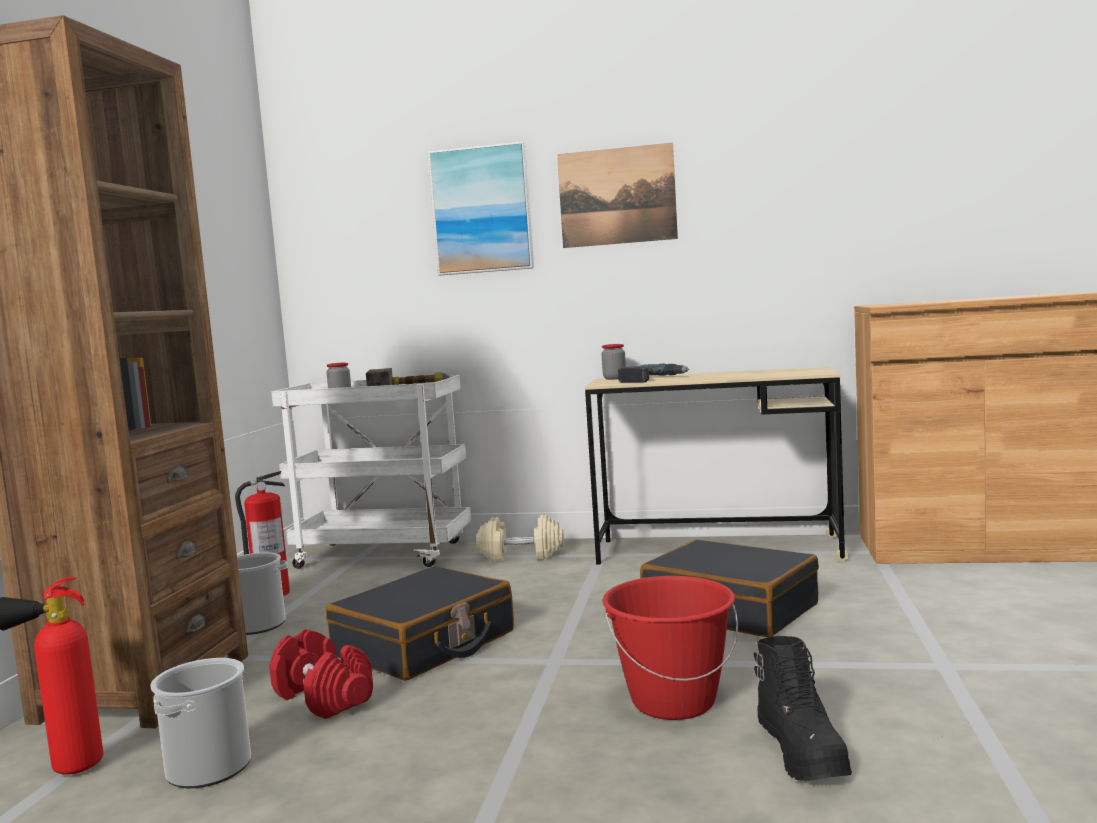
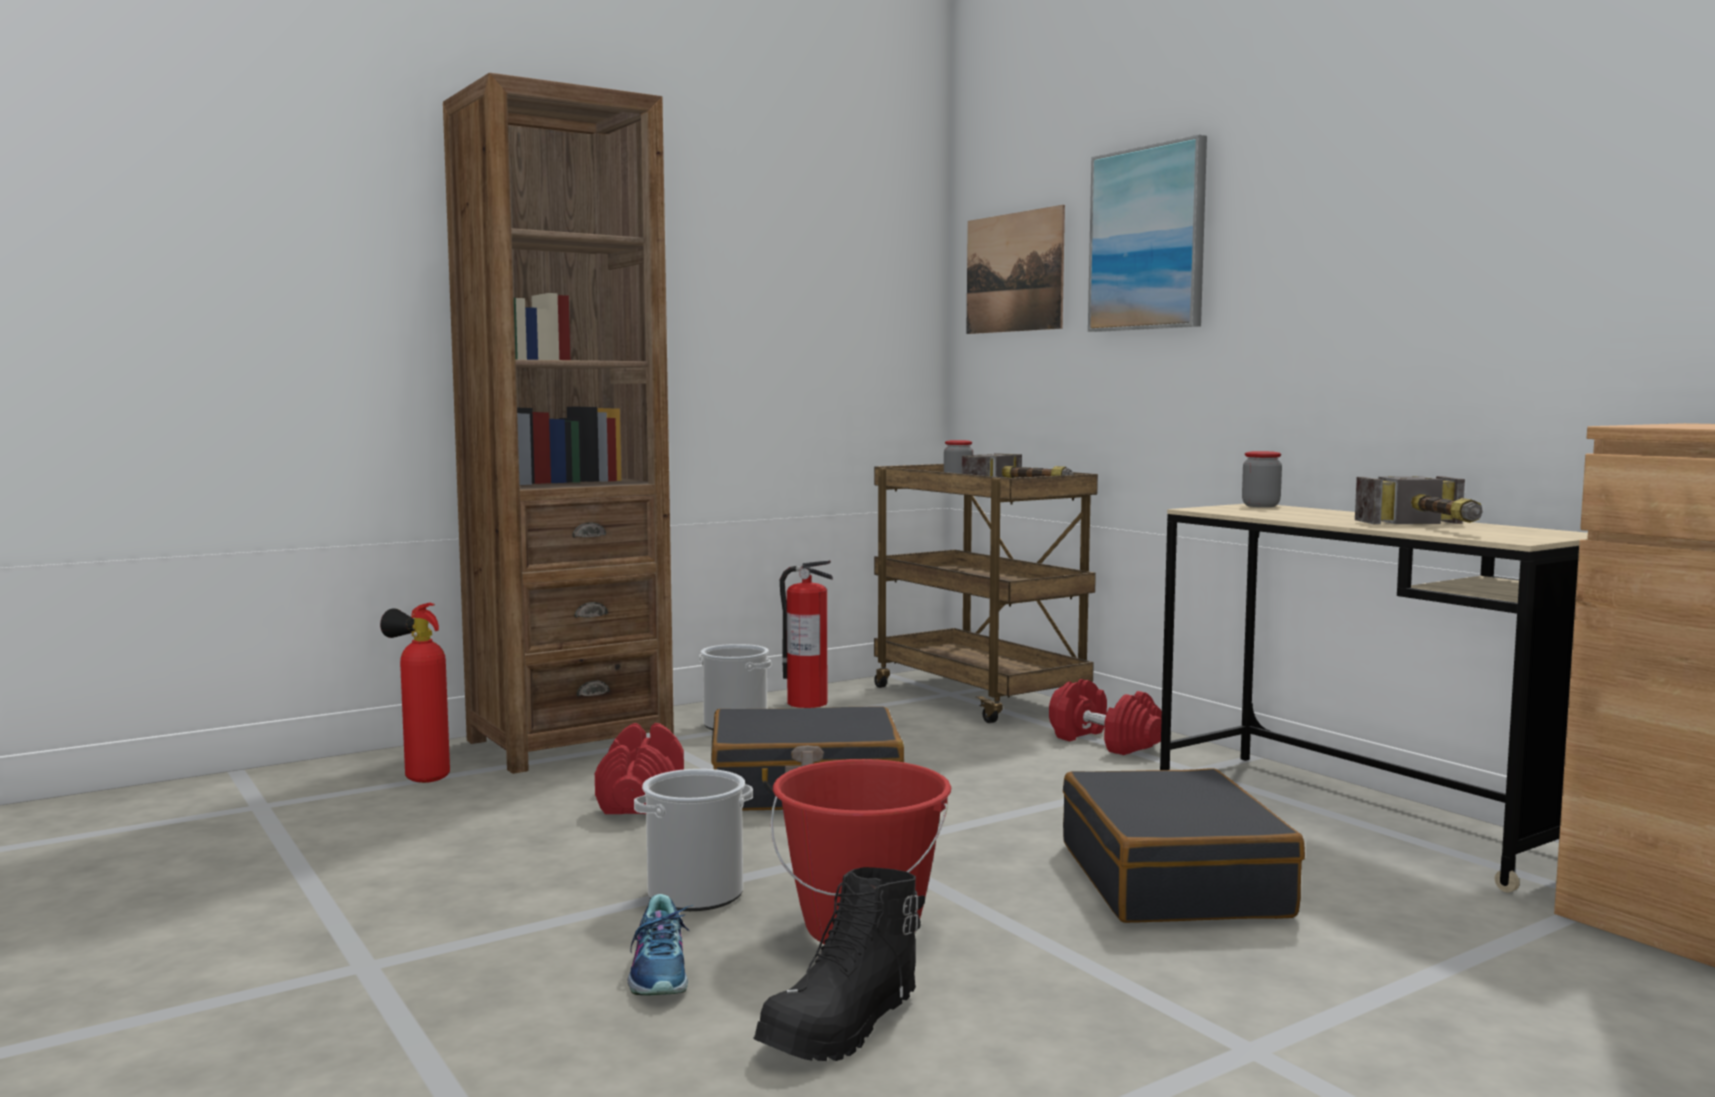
camera: 45 degrees right, 0 degrees up
(209, 768) = (477, 813): bucket -> bucket (695, 894)
(385, 554) = (981, 698): white cart -> brown cart
(521, 555) = (1105, 742): beige dumbbell -> red dumbbell
(617, 196) = (1316, 215): picture -> picture (1014, 272)
(644, 785) = (661, 972): none -> shoe
(652, 379) = (1285, 513): power drill -> none
(757, 374) = (1434, 528): none -> hammer

